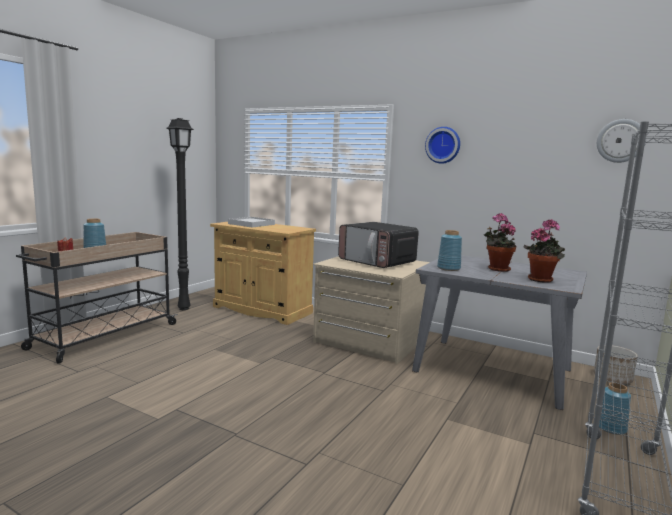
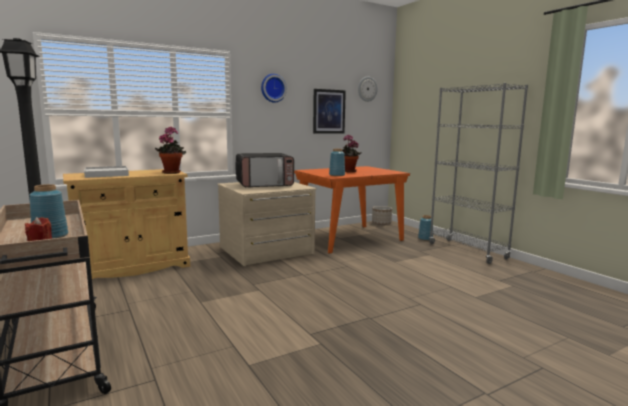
camera: 60 degrees left, 0 degrees up
(491, 370) = (348, 238): grey dining table -> orange dining table
(532, 177) = (329, 111): none -> picture
(541, 279) = (378, 171): potted plant -> potted plant (172, 172)

